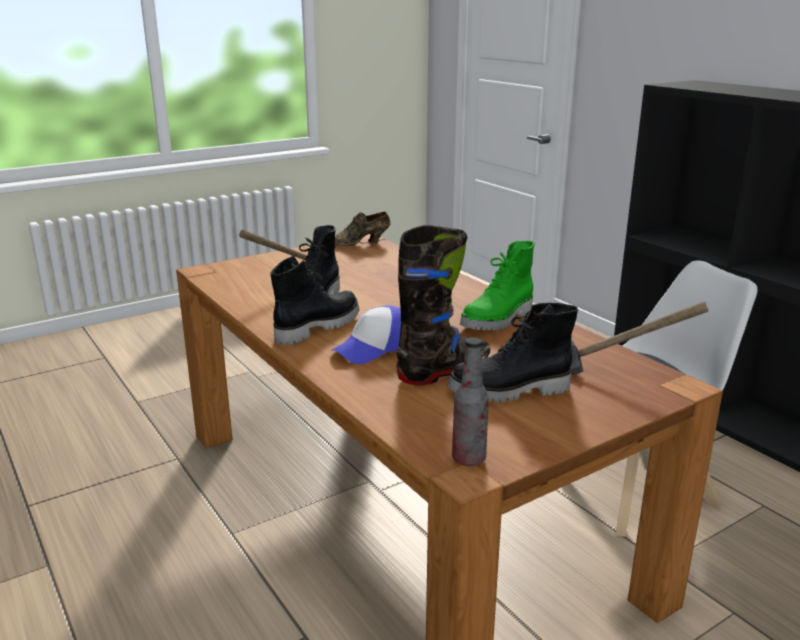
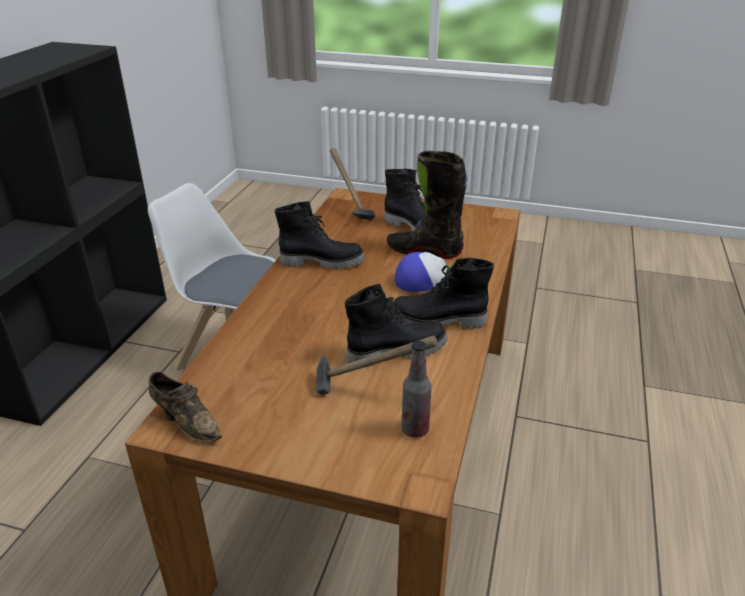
camera: 130 degrees left, 10 degrees up
(468, 459) = (491, 217): bottle -> bottle (415, 429)
(499, 320) = (322, 262): green boot -> black boot

